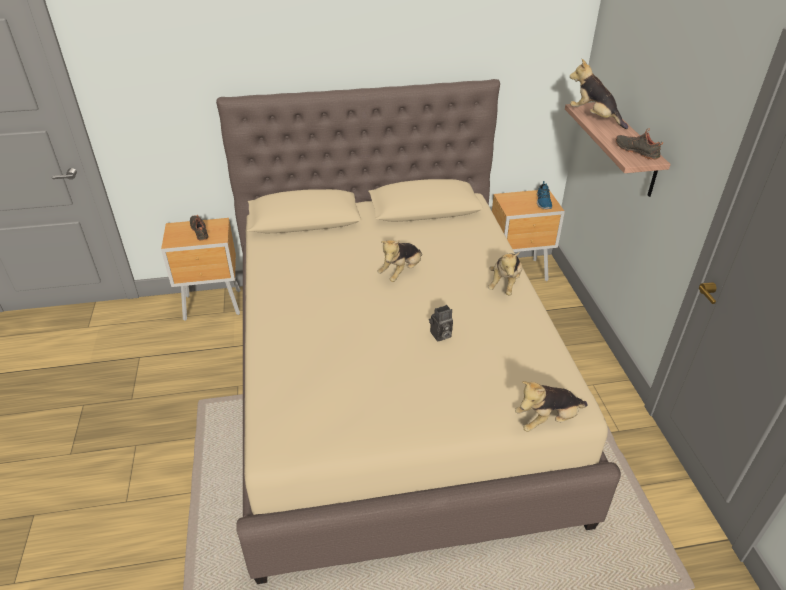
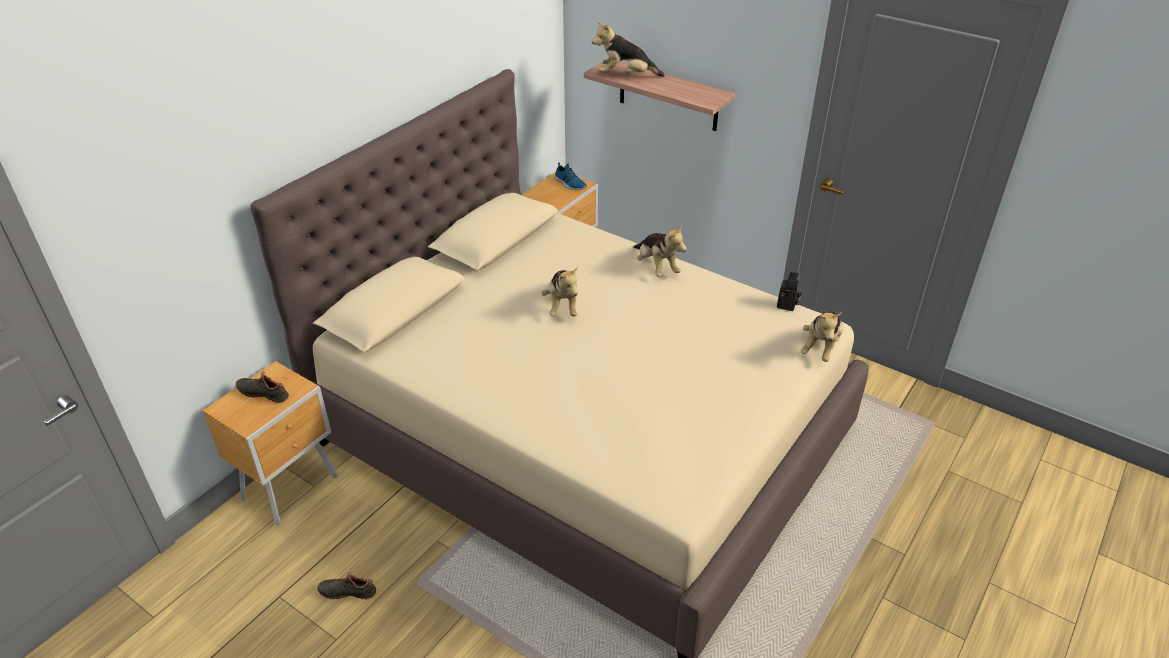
camera: 45 degrees left, 0 degrees up
(440, 335) = (670, 337): camera -> camera (787, 305)
(637, 151) = (699, 92): black shoe -> black shoe (348, 591)

